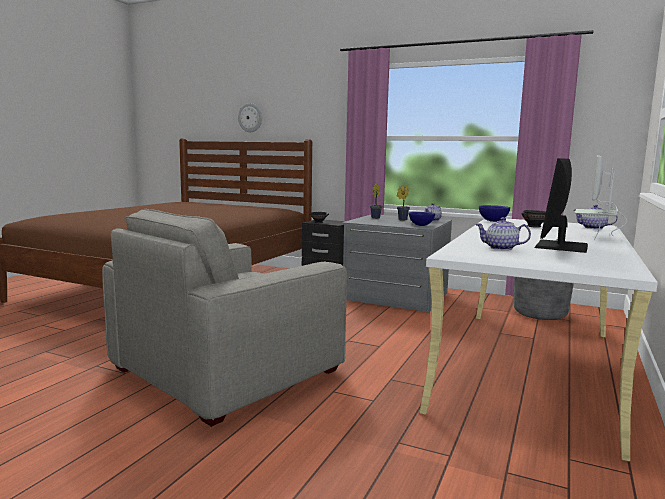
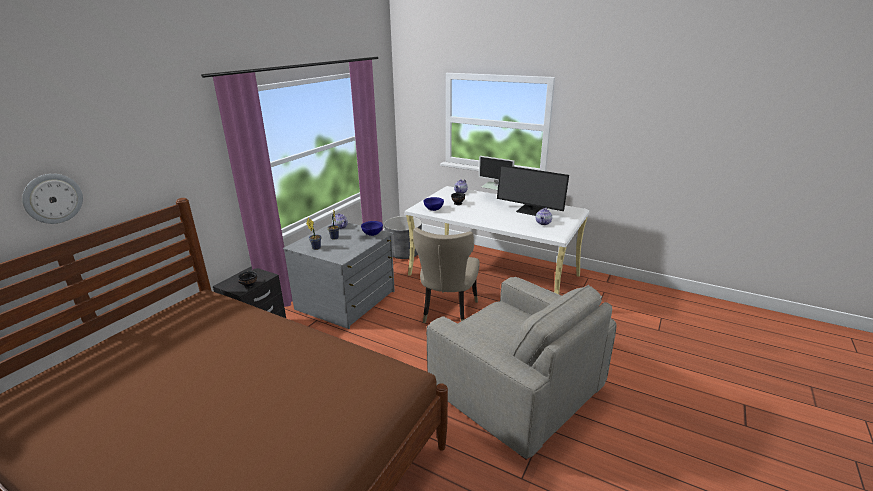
camera: 85 degrees left, 15 degrees up
(391, 337) = (447, 312): none -> beige chair

